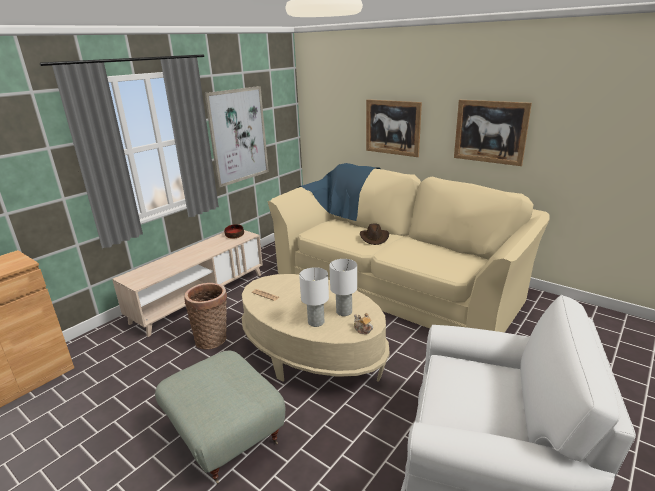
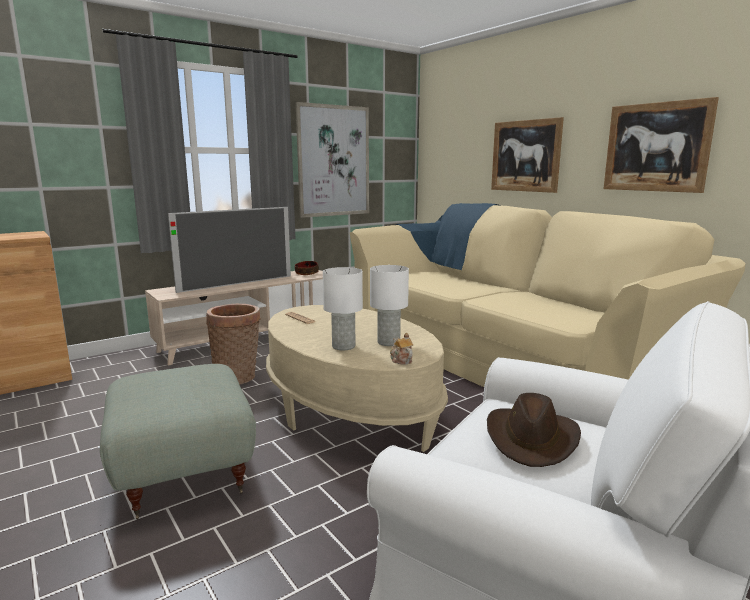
camera: 15 degrees right, 10 degrees down
(186, 258) = (237, 284): none -> television
(374, 238) = (477, 286): brown hat -> brown hat (532, 439)

